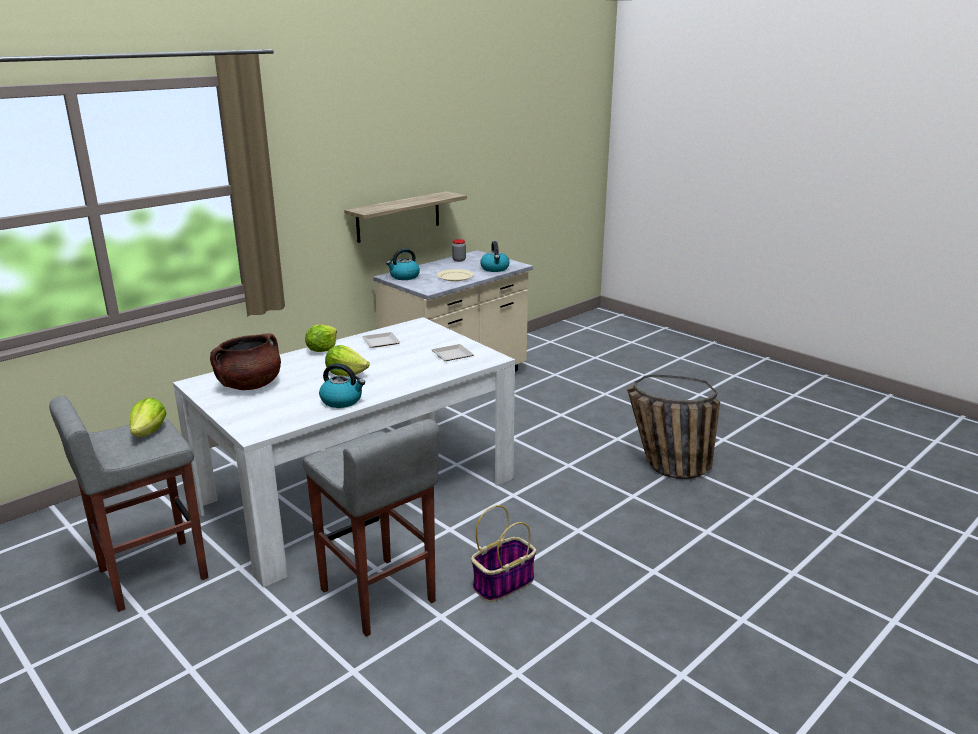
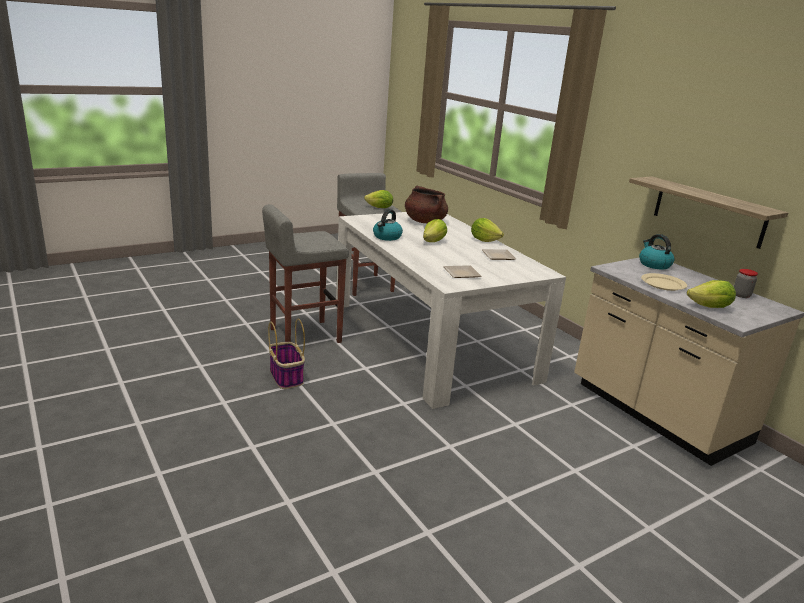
camera: 100 degrees right, 0 degrees up
(495, 269) = (710, 307): kettle -> lettuce
(664, 467) = (428, 516): basket -> none

